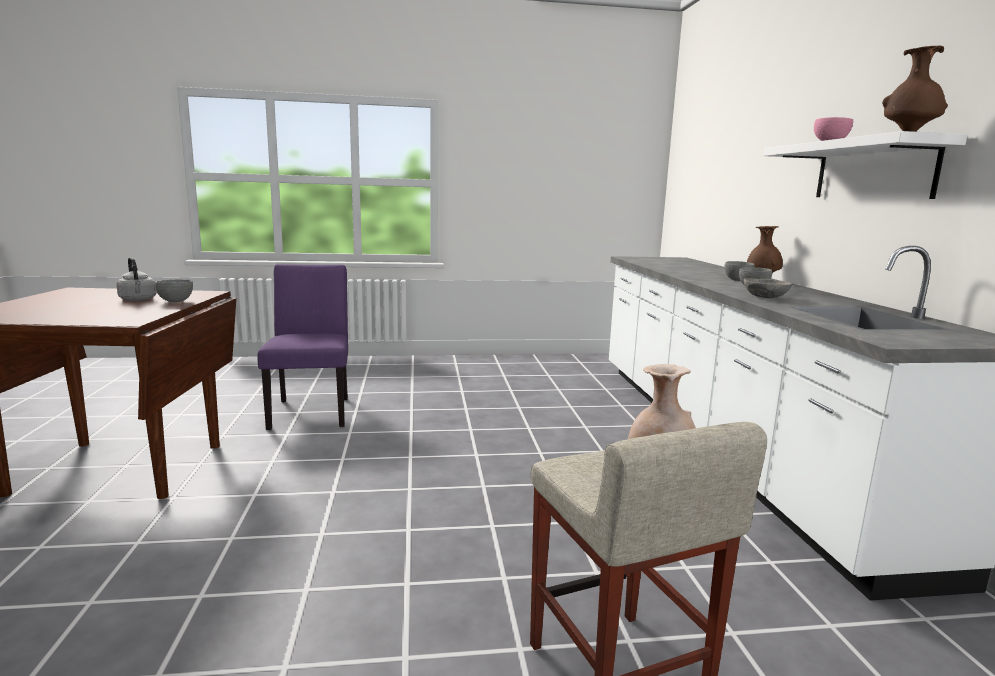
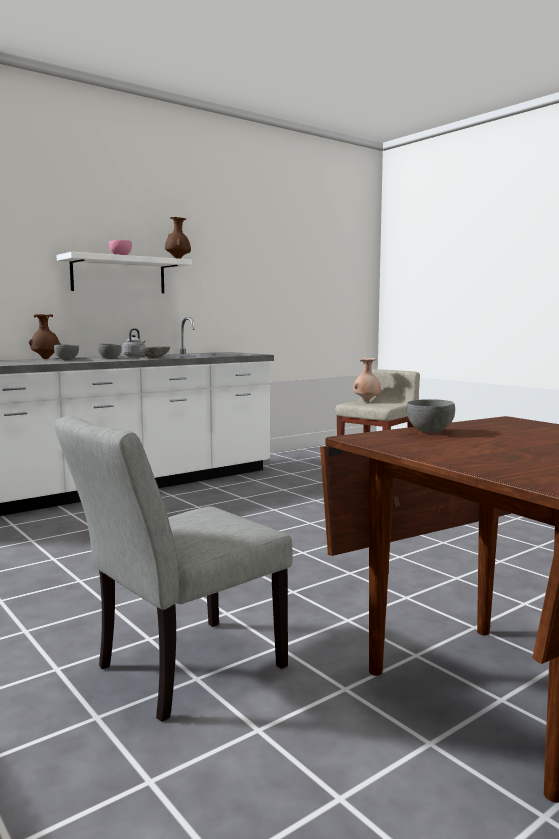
camera: 120 degrees left, 5 degrees down
(138, 300) = (469, 441): grey kettle -> grey kettle (135, 356)
(312, 410) = (178, 671): purple chair -> grey chair

